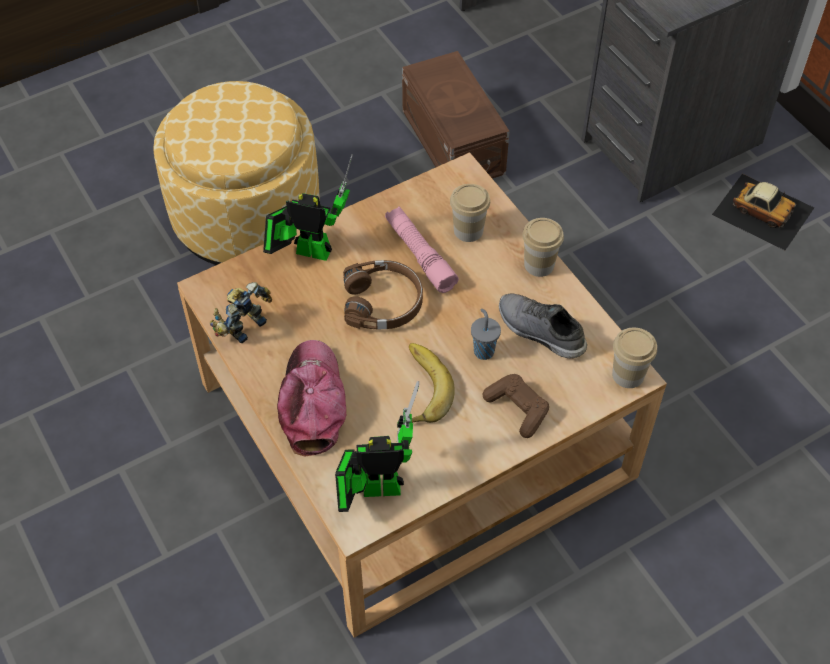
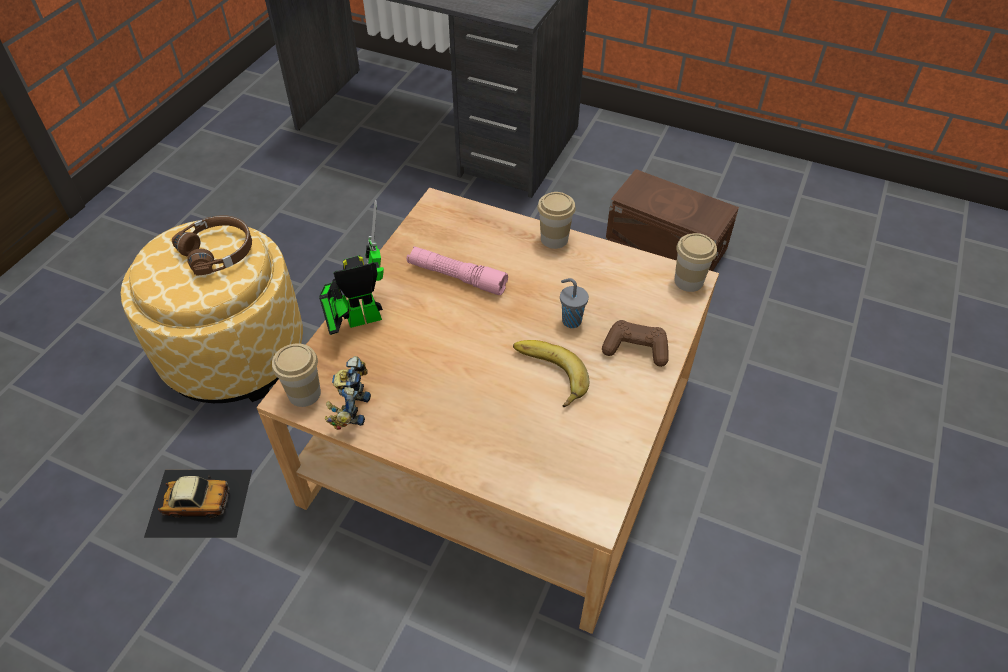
camera: 35 degrees left, 5 degrees down
(312, 402) = (469, 438): cap -> none
(375, 488) = (584, 477): toy robot -> none
(383, 302) = (459, 327): brown headphones -> brown headphones (218, 251)
(452, 143) = (363, 220): brown storage box -> brown storage box (666, 246)
(468, 230) = (479, 241): cup -> cup (304, 393)
(539, 332) = (599, 285): grey shoe -> none
(763, 210) = (613, 166): toy car -> toy car (199, 502)

